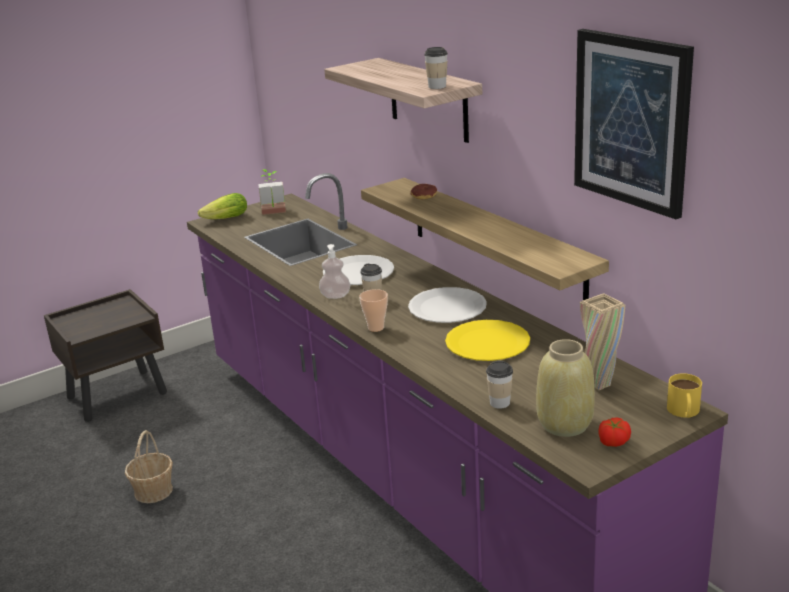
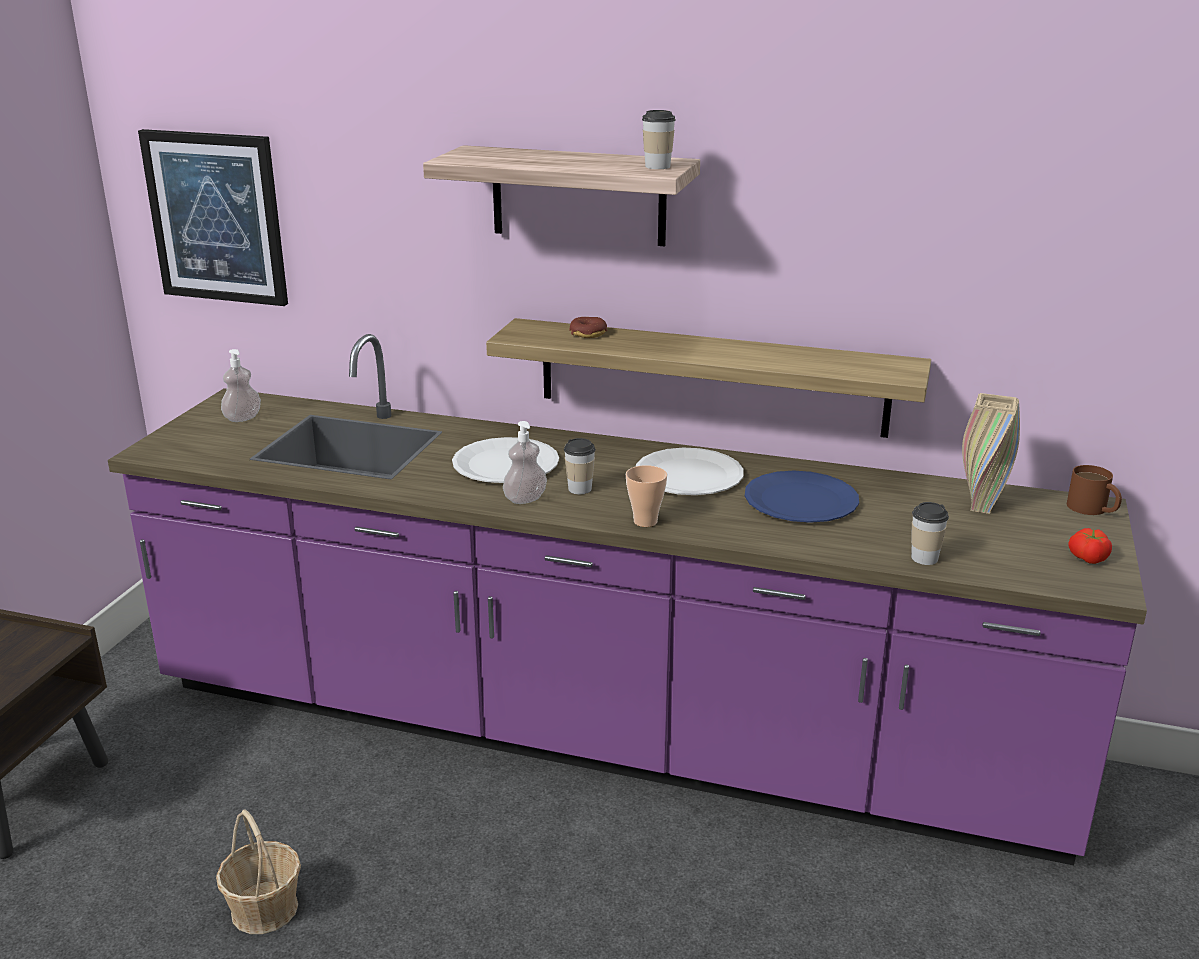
camera: 40 degrees left, 0 degrees up
(223, 219) = (171, 443): lettuce -> none
(274, 213) = (242, 418): potted plant -> soap dispenser
(487, 343) = (801, 500): yellow plate -> blue plate
(565, 425) = (1021, 557): beige vase -> none
(631, 121) = (983, 176): picture -> picture (216, 217)
(684, 412) = (1093, 509): yellow mug -> brown mug

